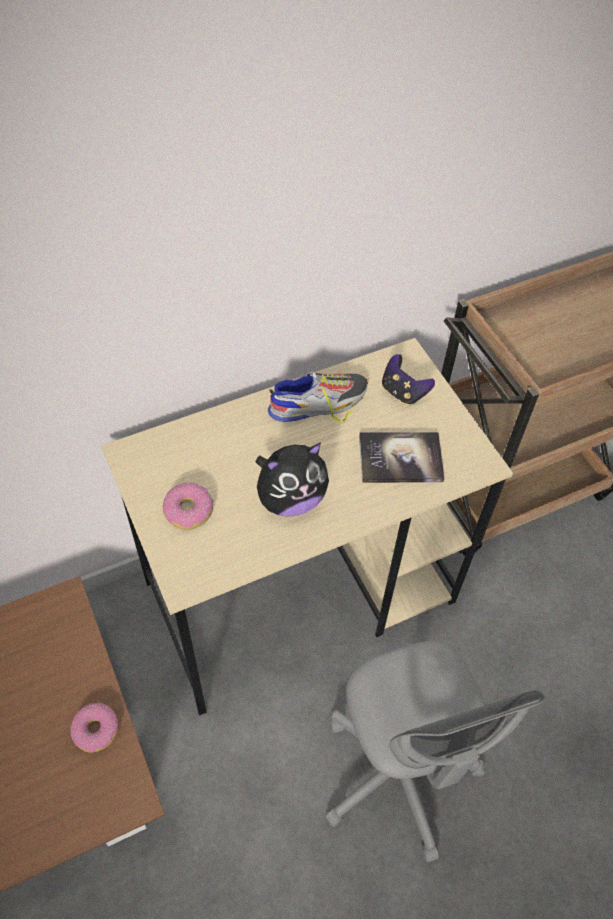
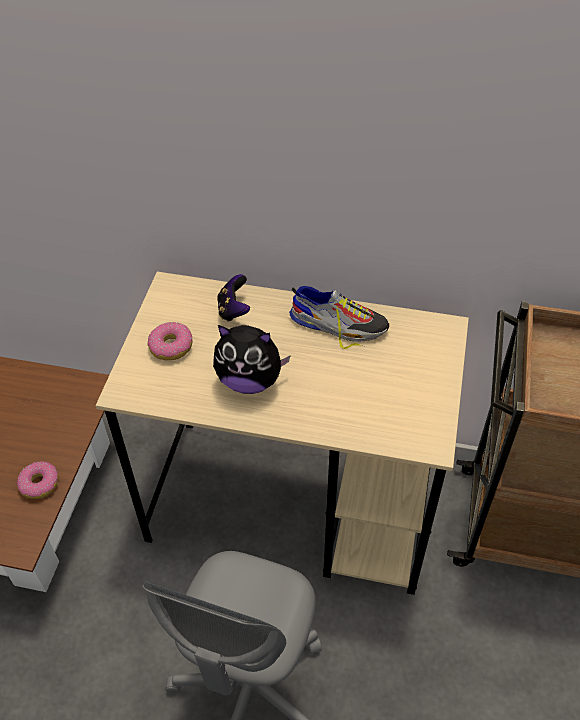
camera: 40 degrees right, 5 degrees down
(400, 459) = (364, 401): book -> none
(403, 392) = (416, 353): game controller -> game controller (233, 310)

